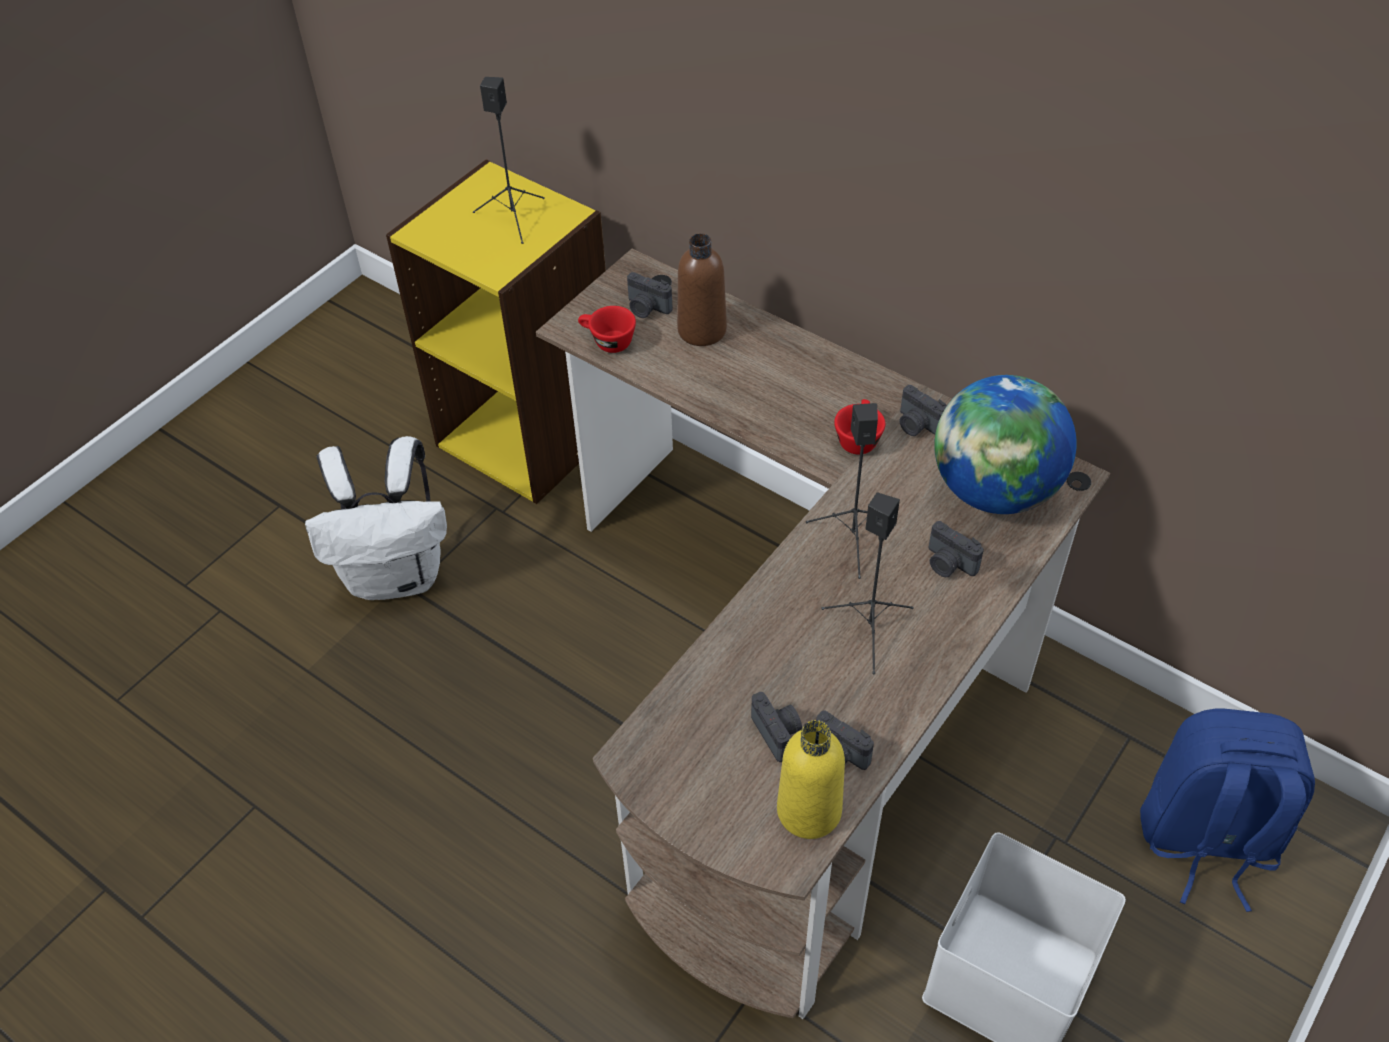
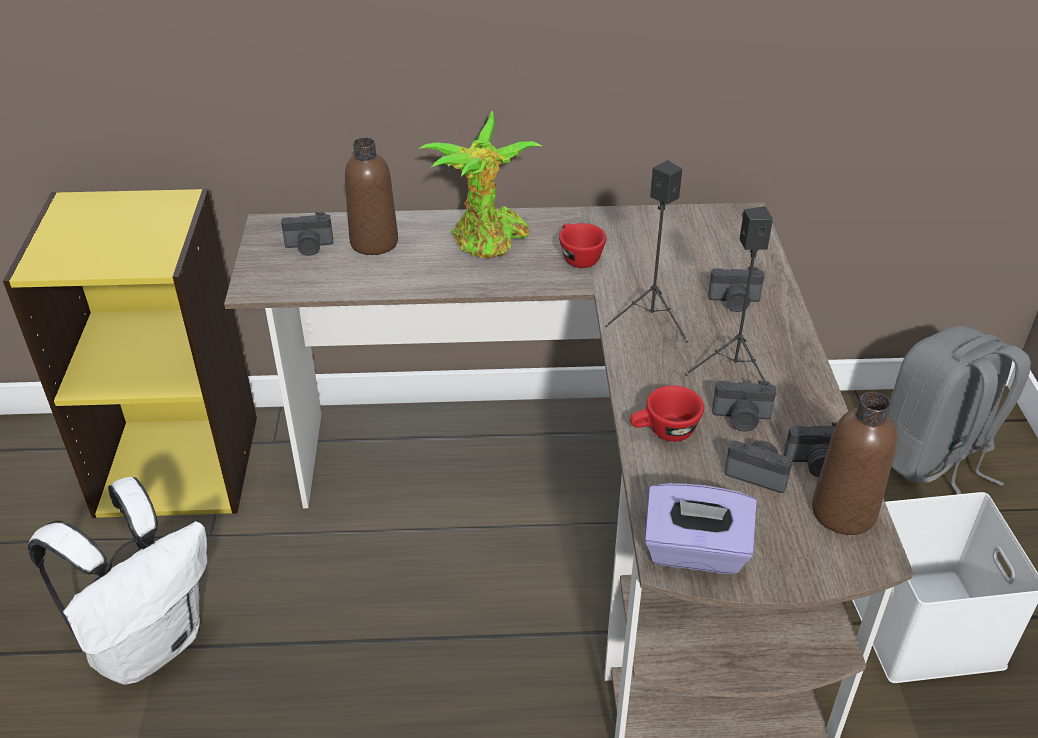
camera: 40 degrees left, 10 degrees down
(513, 217) = (127, 220): black speaker -> none
(607, 342) = (300, 283): red cup -> red cup (664, 432)
(656, 762) = (695, 552): none -> purple tissue box
(796, 379) = (487, 242): none -> potted plant
(809, 811) = (843, 512): yellow bottle -> brown bottle
(917, 425) = (609, 231): camera -> camera (741, 419)
(994, 490) = (708, 245): globe -> none
(1205, 839) = (933, 459): blue backpack -> grey backpack

